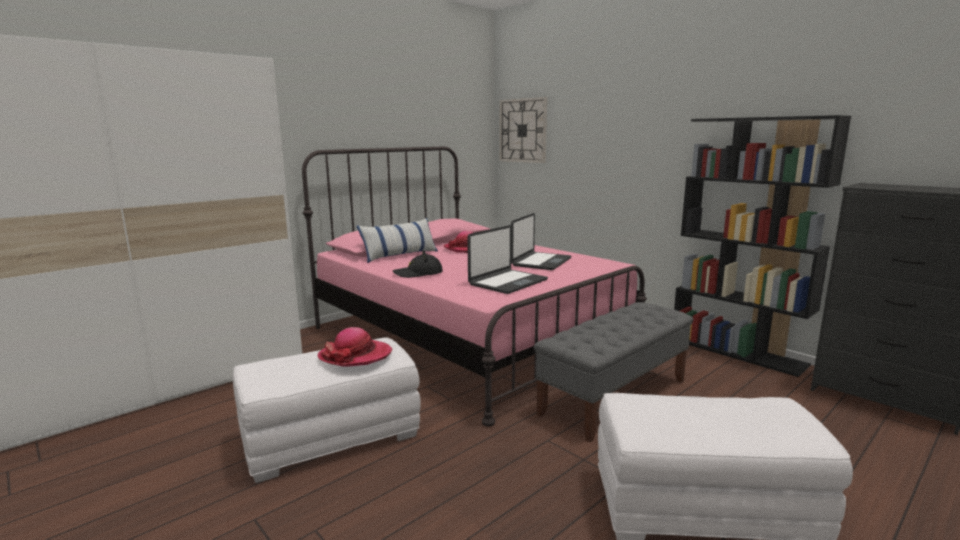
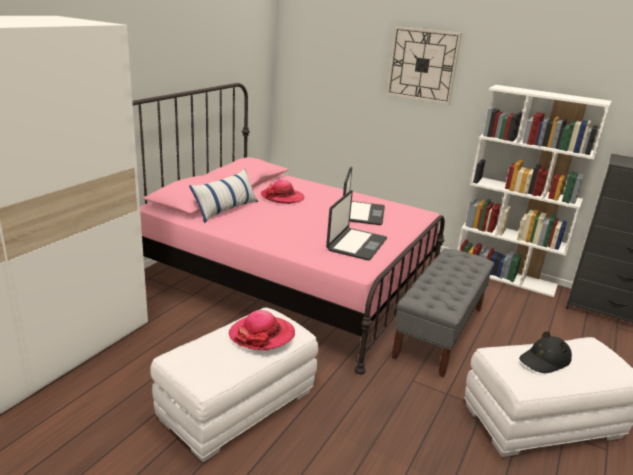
camera: 20 degrees left, 10 degrees up
(418, 273) = (268, 236): black hat -> black hat (544, 360)
(523, 130) = (308, 65): wall clock -> wall clock (422, 65)
(737, 352) = (505, 276): black bookcase -> white bookcase

